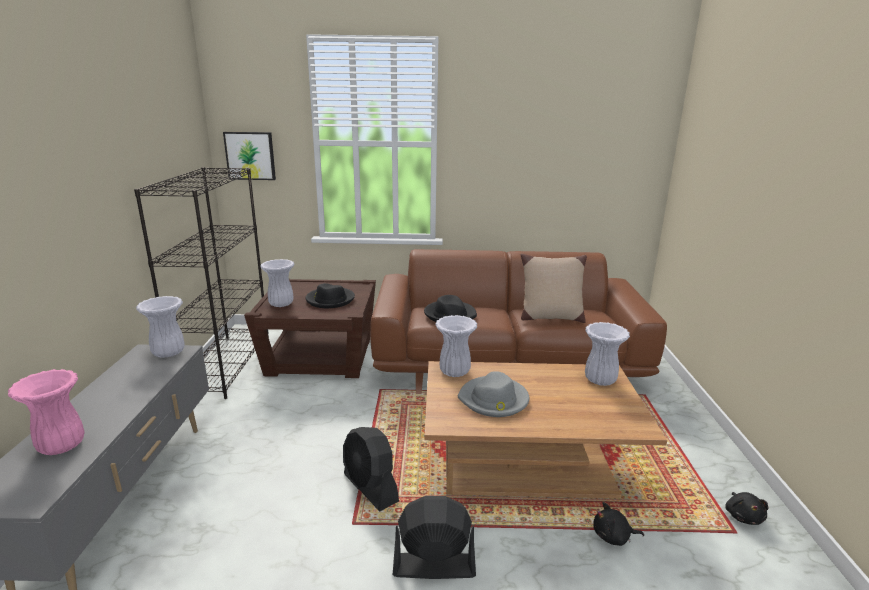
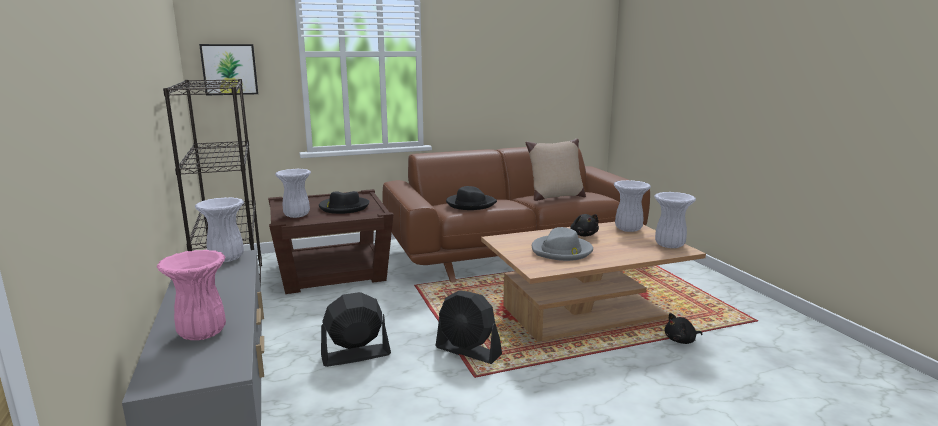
camera: 20 degrees left, 5 degrees down
(433, 565) = (565, 386): black fan -> black fan (355, 355)
(455, 372) = (512, 240): white vase -> white vase (670, 245)
(743, 516) = (754, 311): black plush toy -> black plush toy (583, 235)

